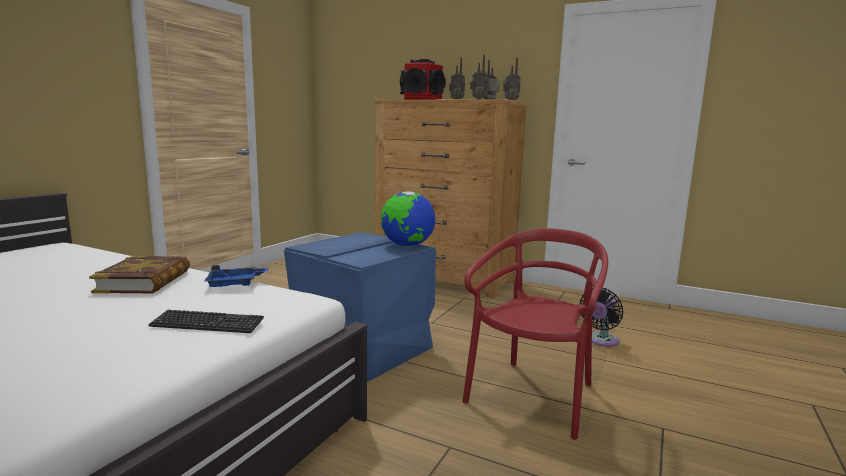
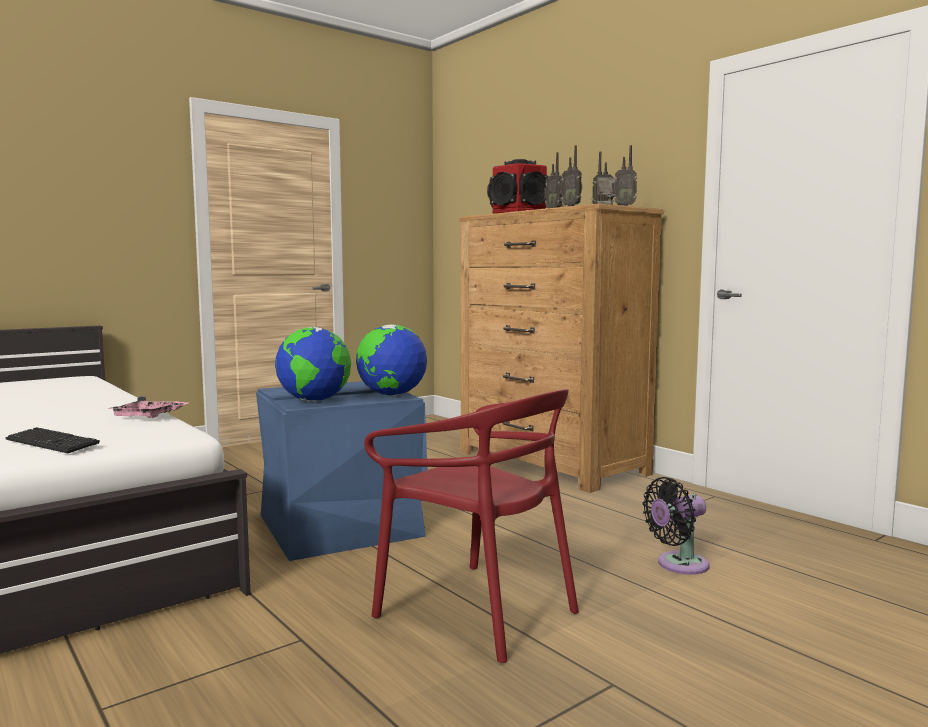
camera: 25 degrees right, 5 degrees down
(145, 281) = (81, 408): book -> none
(235, 284) = (148, 417): blue tray -> pink tray
(362, 256) = (314, 401): none -> globe
(533, 396) = (477, 610): red chair -> red chair turned 75 degrees clockwise

